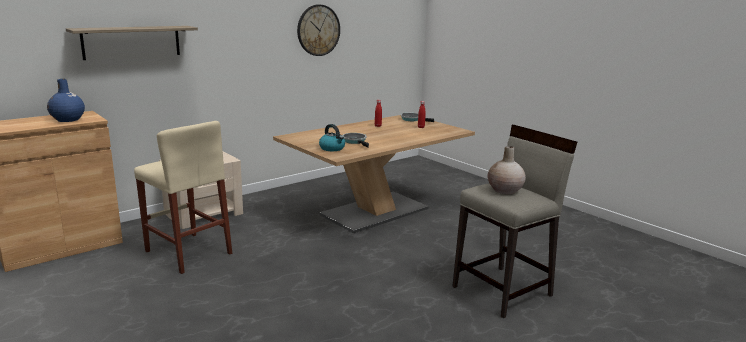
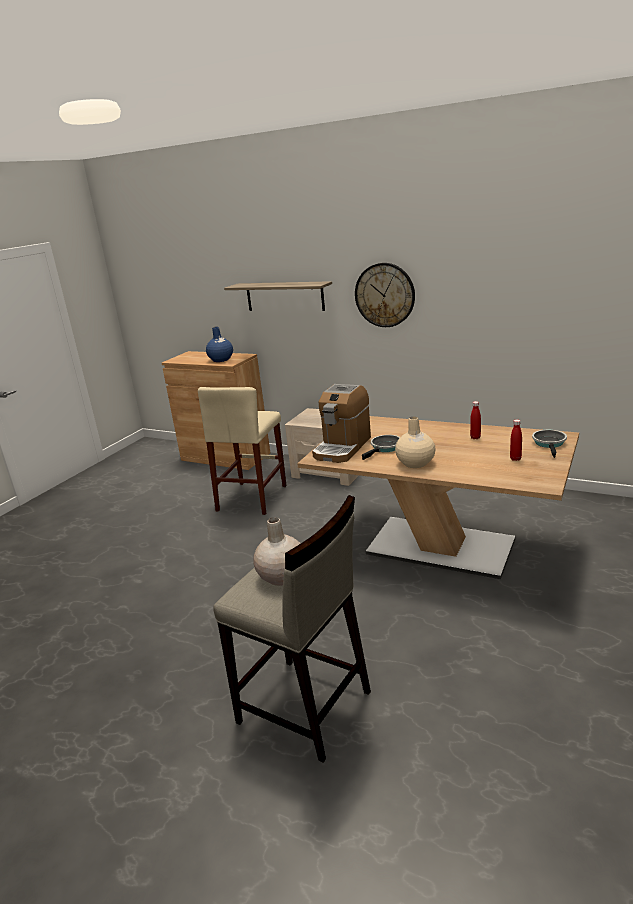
camera: 70 degrees right, 5 degrees up
(318, 30) = (498, 288): wall clock -> wall clock (384, 295)
(332, 148) = (342, 447): kettle -> coffee machine
(392, 141) = (415, 463): none -> beige vase

